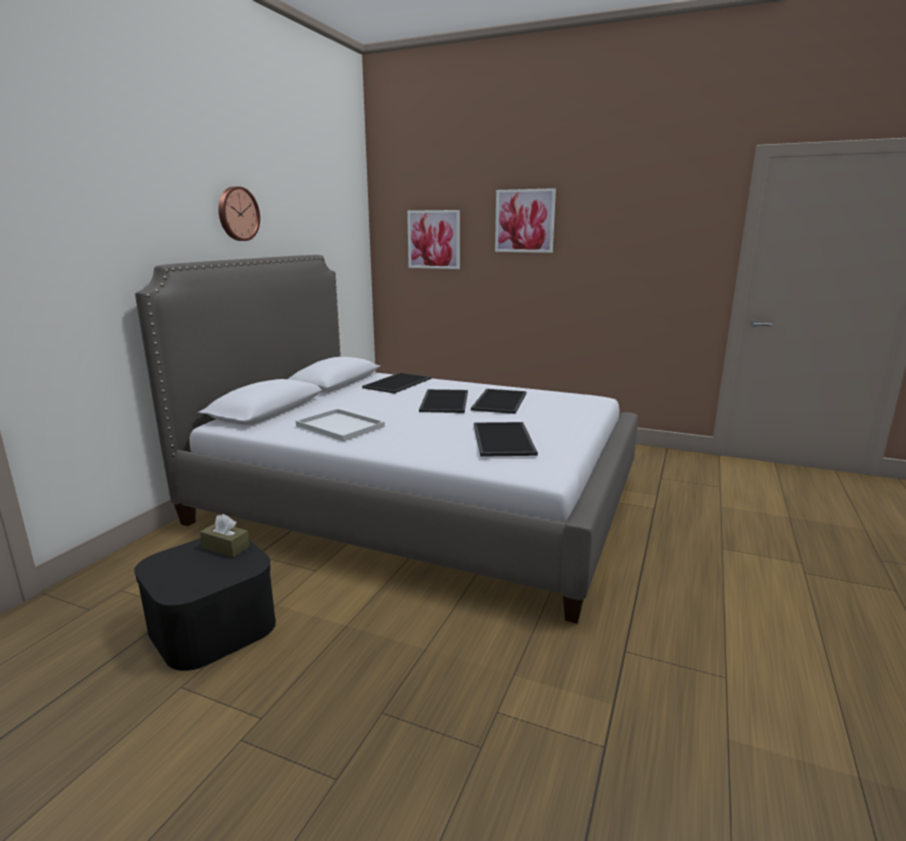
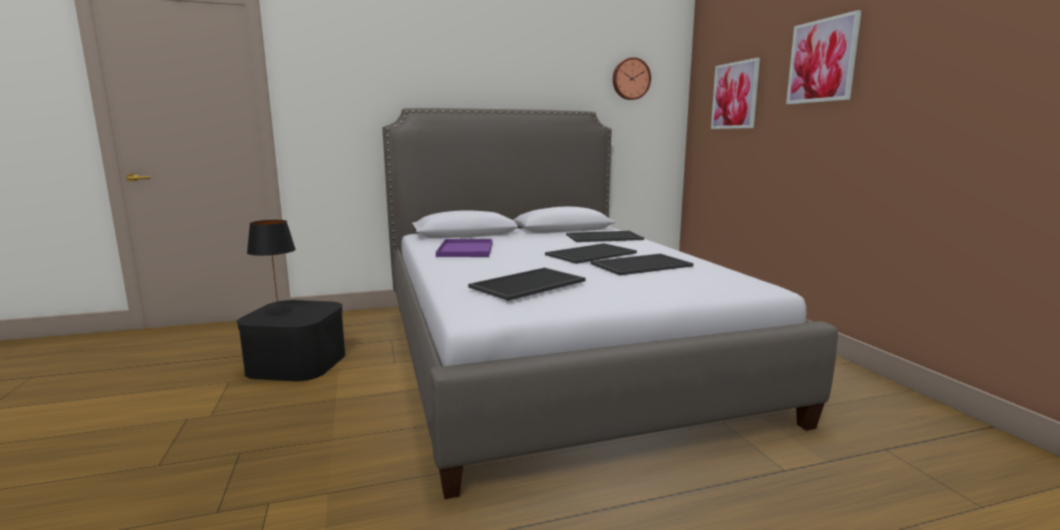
camera: 50 degrees right, 5 degrees down
(181, 571) = (277, 311): none -> black table lamp
(226, 547) = (319, 309): brown tissue box -> none
(237, 214) = (500, 72): wall clock -> wall clock (630, 79)
(338, 426) = (465, 249): white tray -> purple tray

